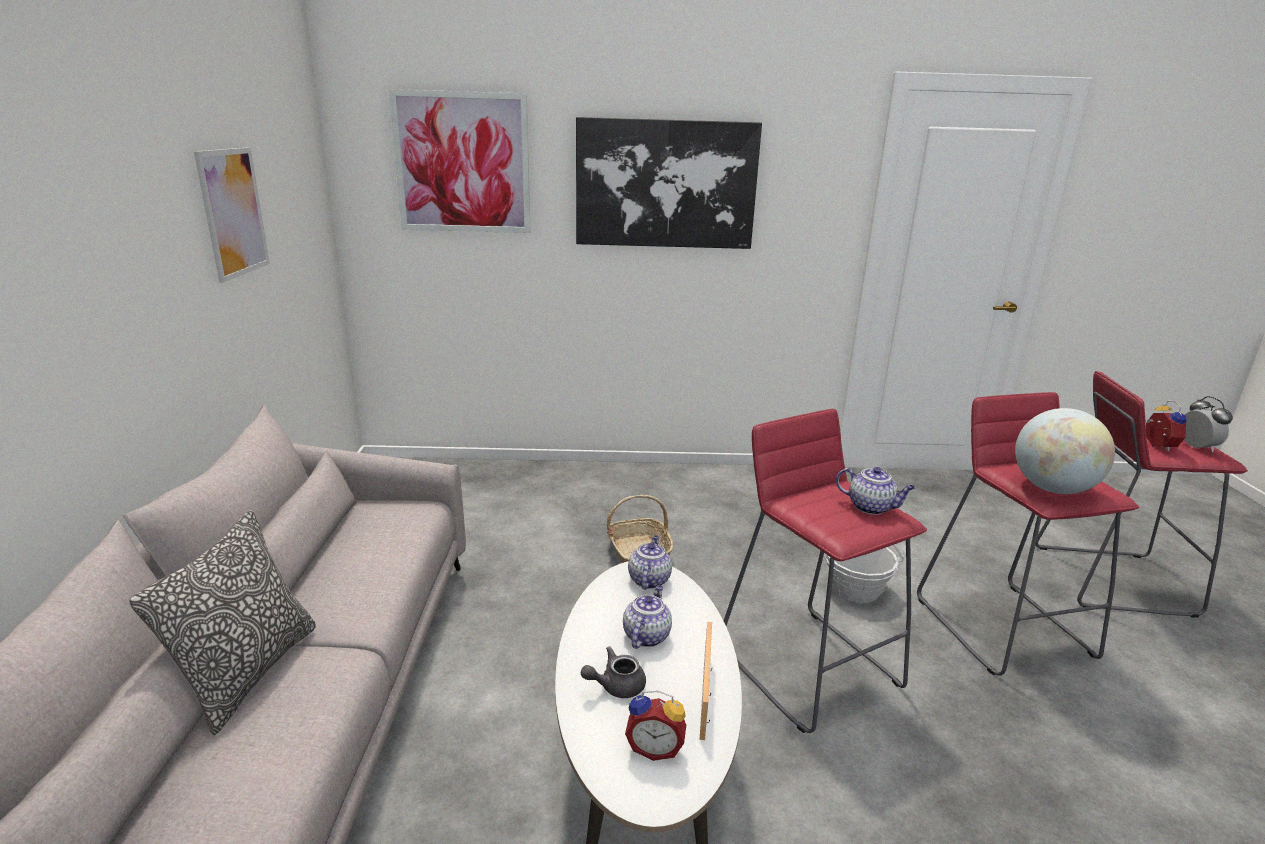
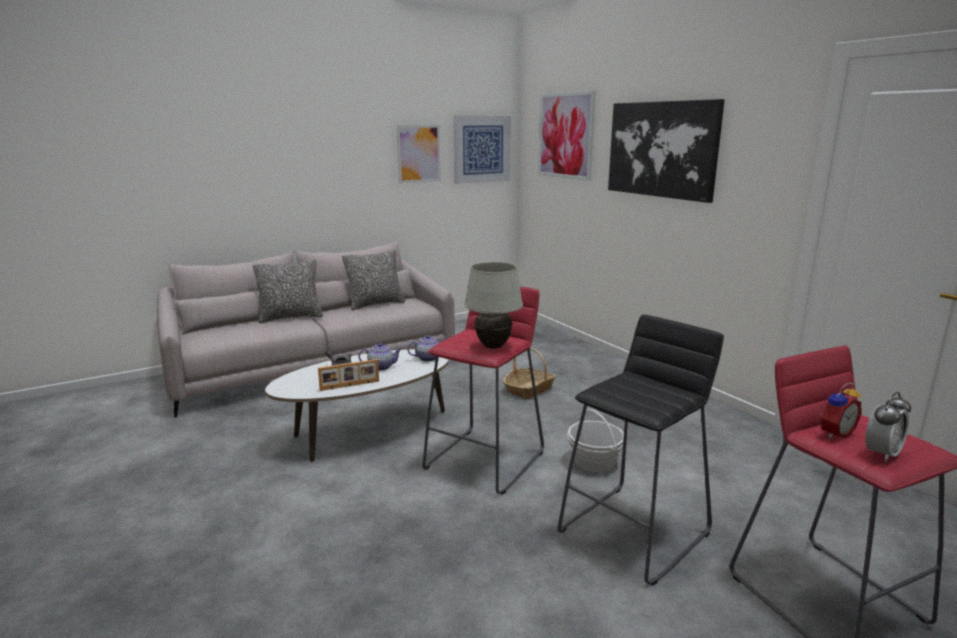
camera: 60 degrees right, 5 degrees down
(299, 191) = (482, 149): none -> picture
(335, 546) = (375, 304): none -> pillow
(655, 747) = (308, 383): alarm clock -> none
(871, 507) = (493, 346): teapot -> white table lamp
(1003, 626) = (635, 532): red stool -> black stool
(1052, 489) = (619, 391): globe -> none

